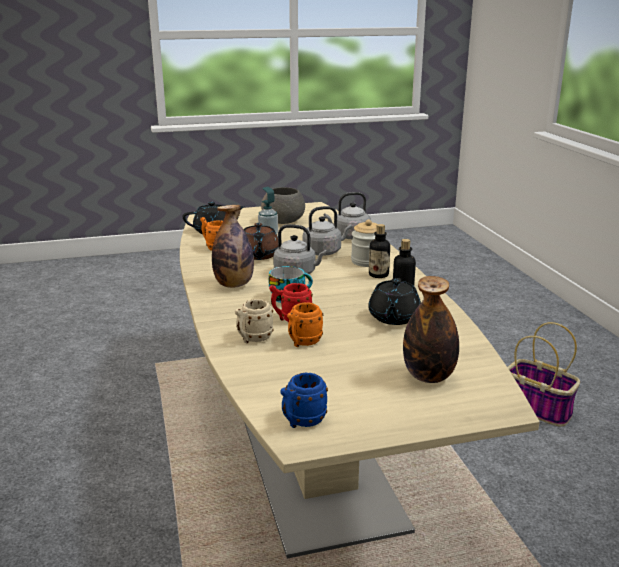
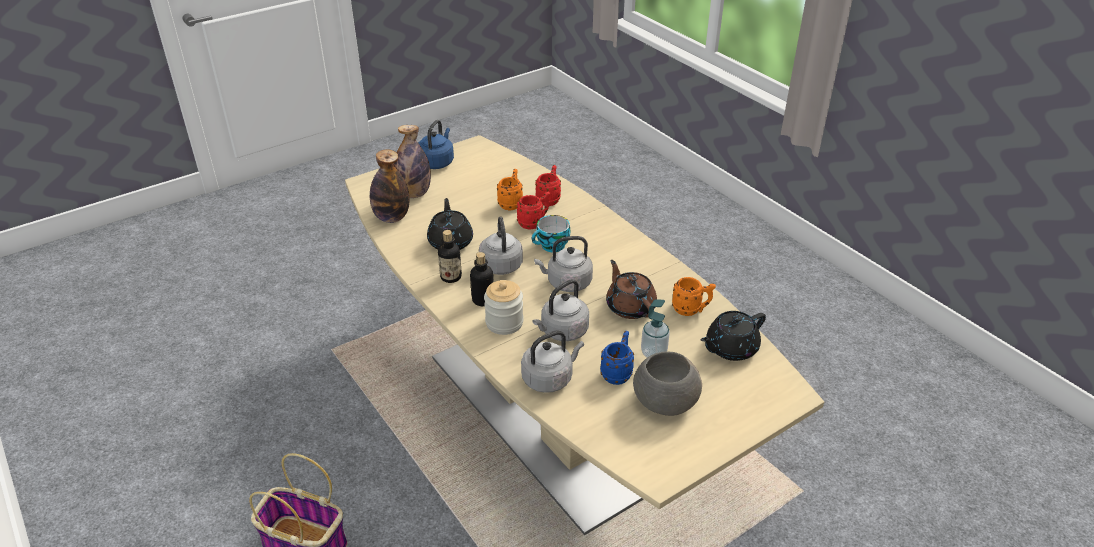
camera: 160 degrees right, 15 degrees up
(234, 285) = (614, 253): bottle -> bottle (391, 217)
(253, 339) = (549, 199): beige mug -> red mug
(301, 422) = (481, 153): blue mug -> blue mug (618, 372)
(349, 293) = (501, 264): none -> grey kettle
(381, 420) = (437, 162): none -> blue kettle

